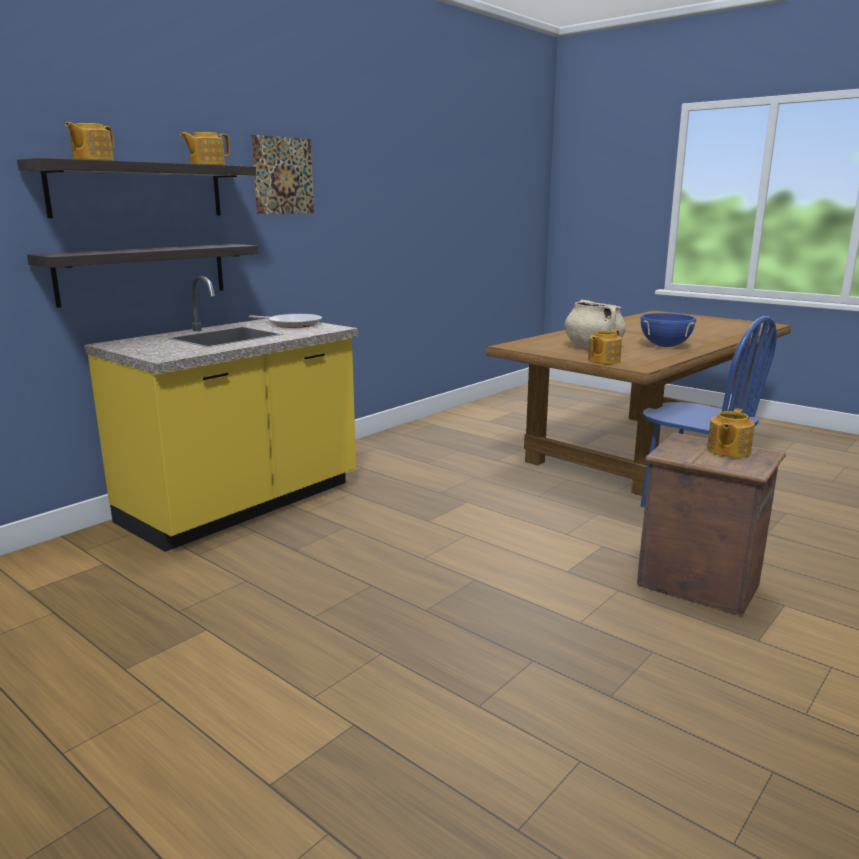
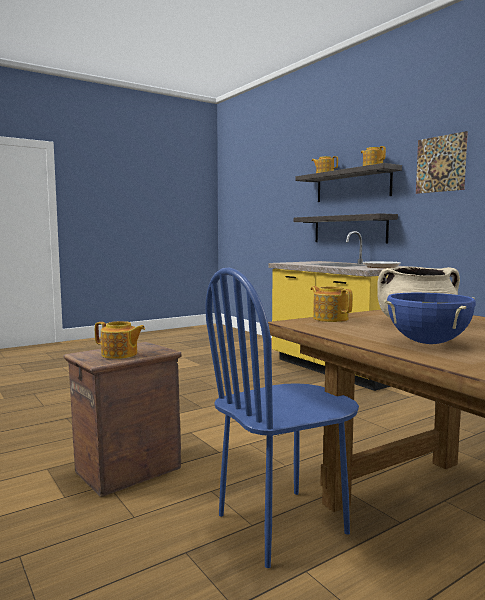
camera: 105 degrees right, 10 degrees down
(727, 451) = (120, 354): teapot -> teapot turned 150 degrees clockwise

